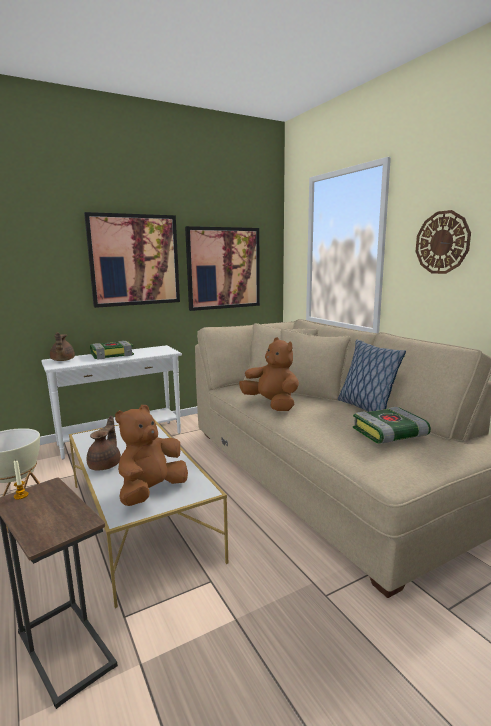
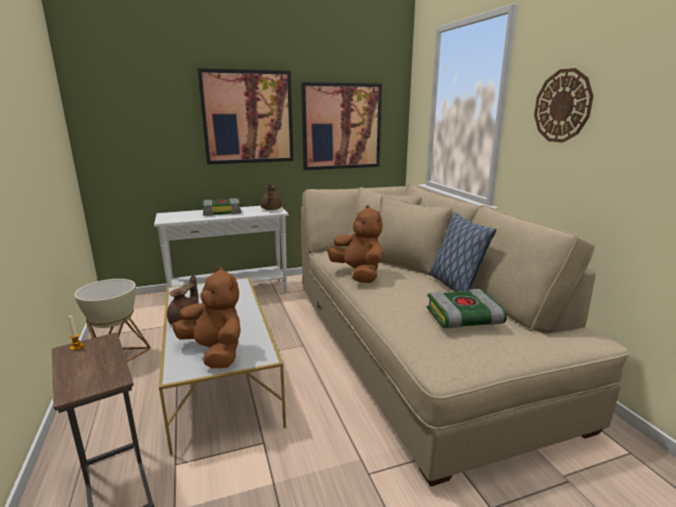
camera: 10 degrees right, 5 degrees up
(62, 360) = (174, 215): brown teapot -> brown teapot (271, 209)
(151, 492) = (215, 352): brown plush toy -> brown plush toy turned 90 degrees clockwise

